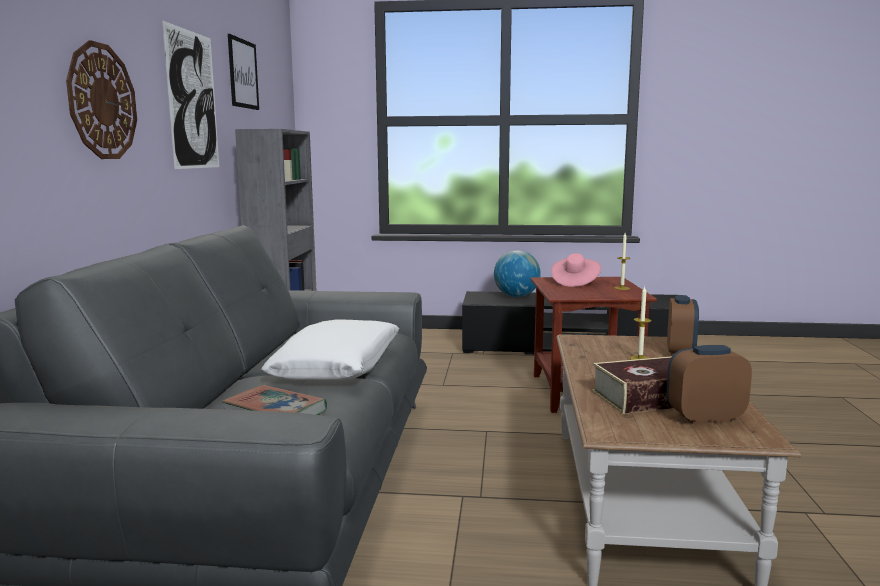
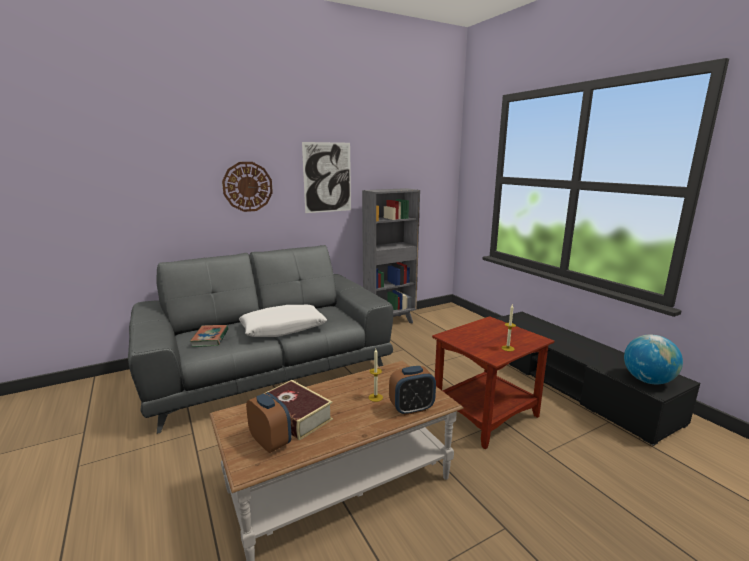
camera: 55 degrees right, 5 degrees up
(243, 74) = (387, 156): picture -> none
(516, 296) = (540, 327): globe -> globe (647, 381)
(574, 282) = (496, 331): pink hat -> none

